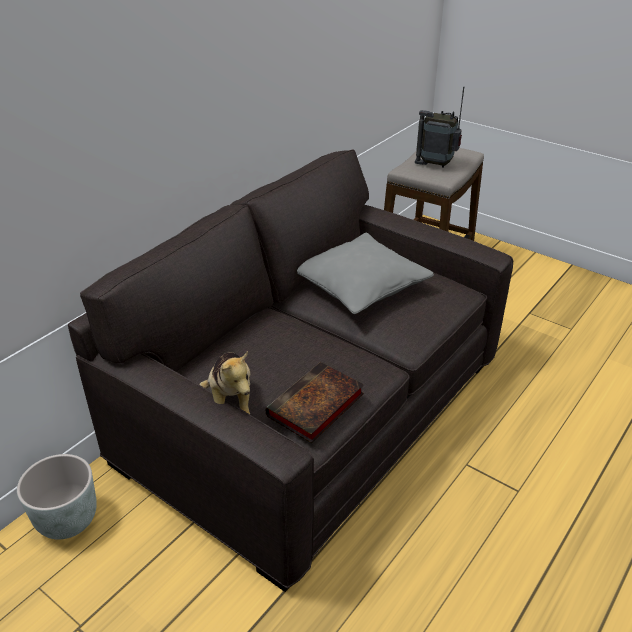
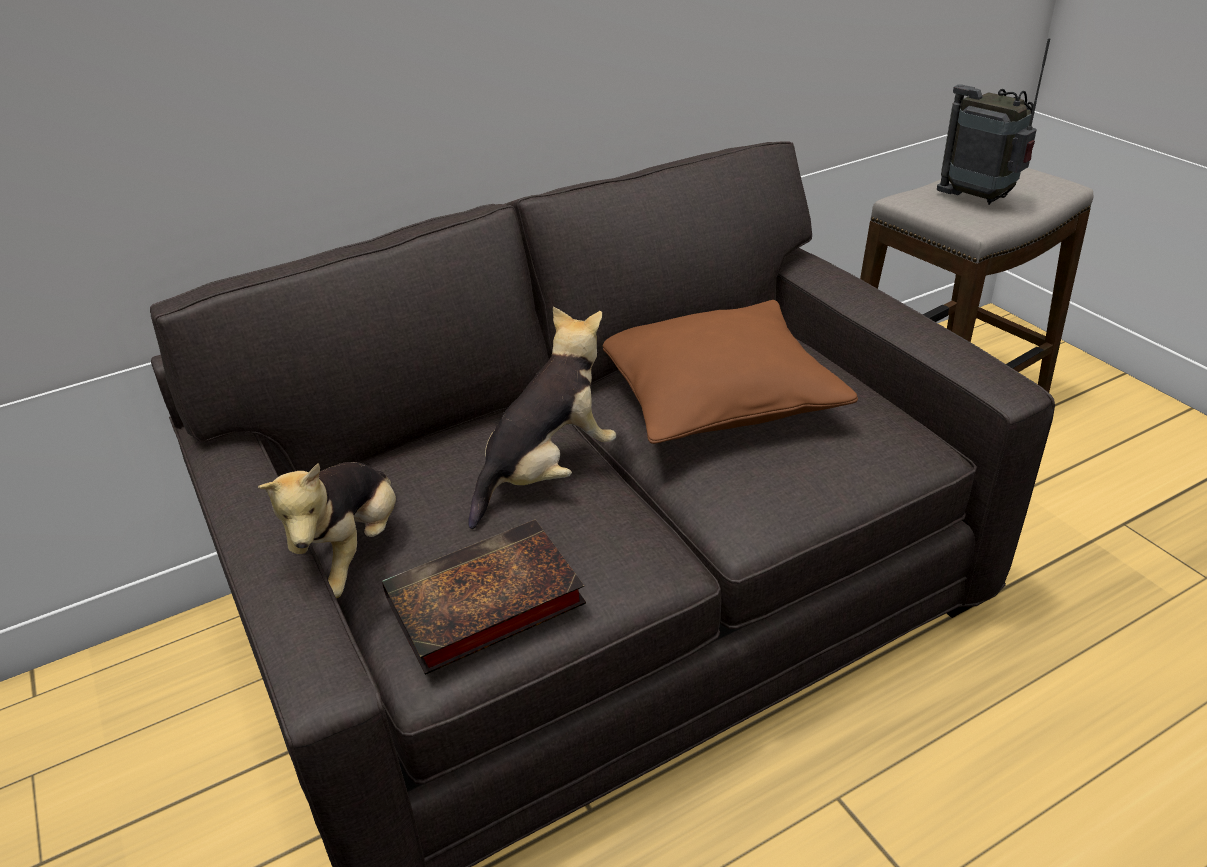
camera: 25 degrees right, 0 degrees up
(68, 520) = (138, 678): grey planter -> none
(302, 340) = (547, 471): none -> plush toy
(360, 286) = (718, 397): grey pillow -> brown pillow

